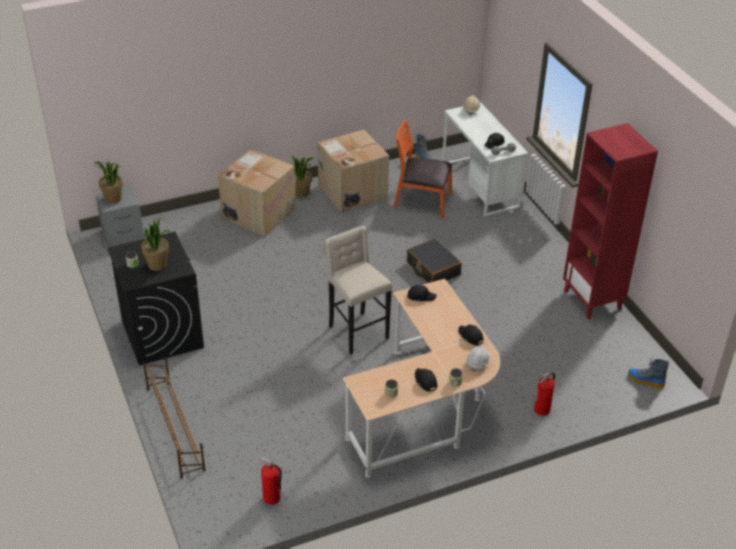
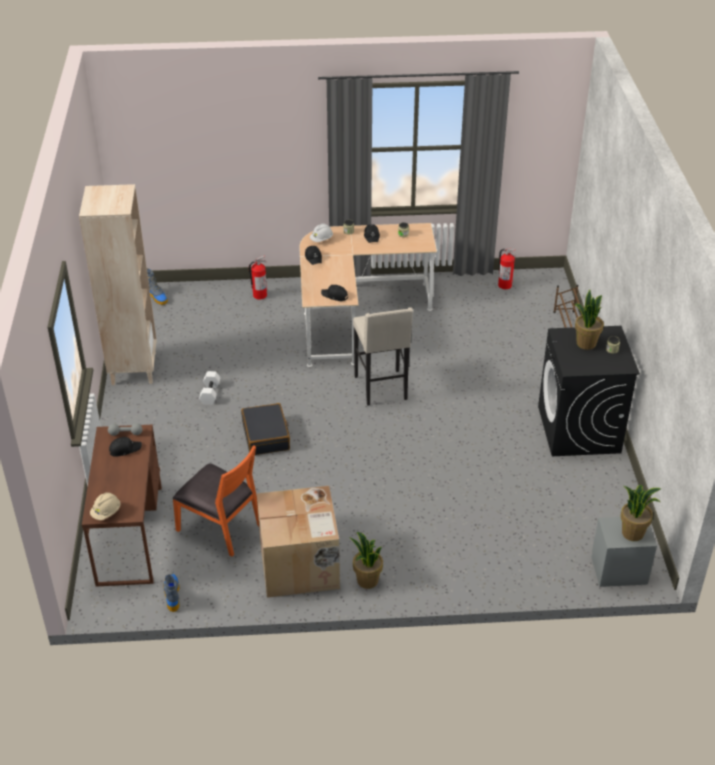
camera: 160 degrees left, 0 degrees up
(258, 213) = (435, 560): cardboard box -> none
(480, 185) = (130, 534): white desk -> brown desk
(507, 293) = (210, 393): none -> white dumbbell
(593, 300) = (133, 368): red bookcase -> beige bookcase

